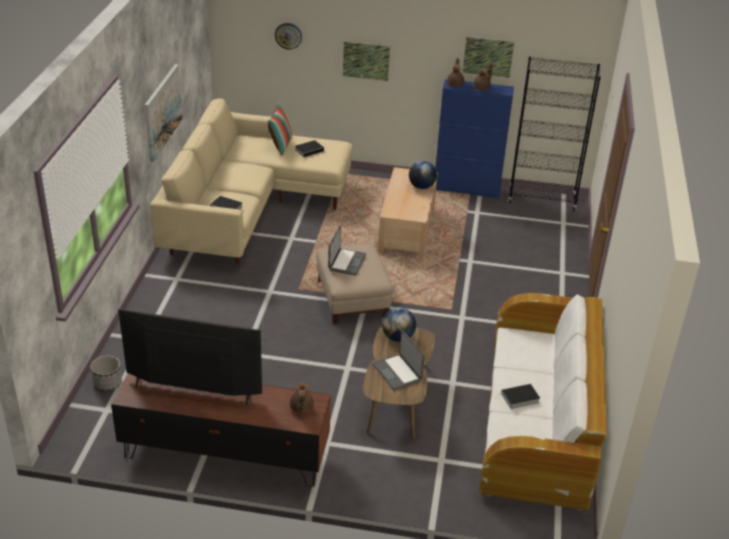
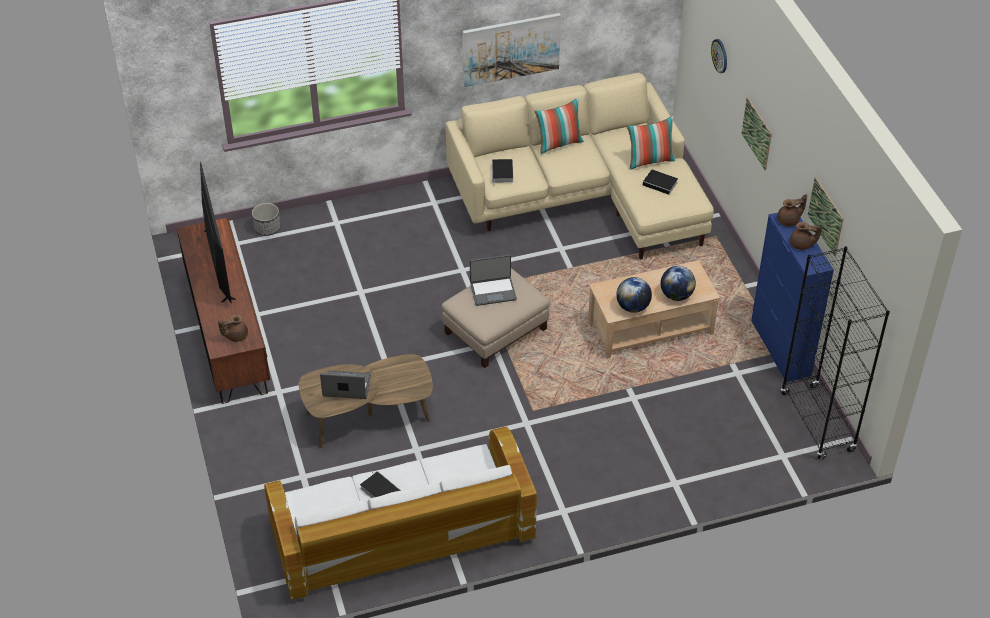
camera: 65 degrees right, 10 degrees up
(220, 174) = (559, 143): none -> pillow
(398, 337) = (406, 372): globe -> globe (633, 307)
(398, 372) = (346, 387): laptop -> laptop turned 60 degrees clockwise

